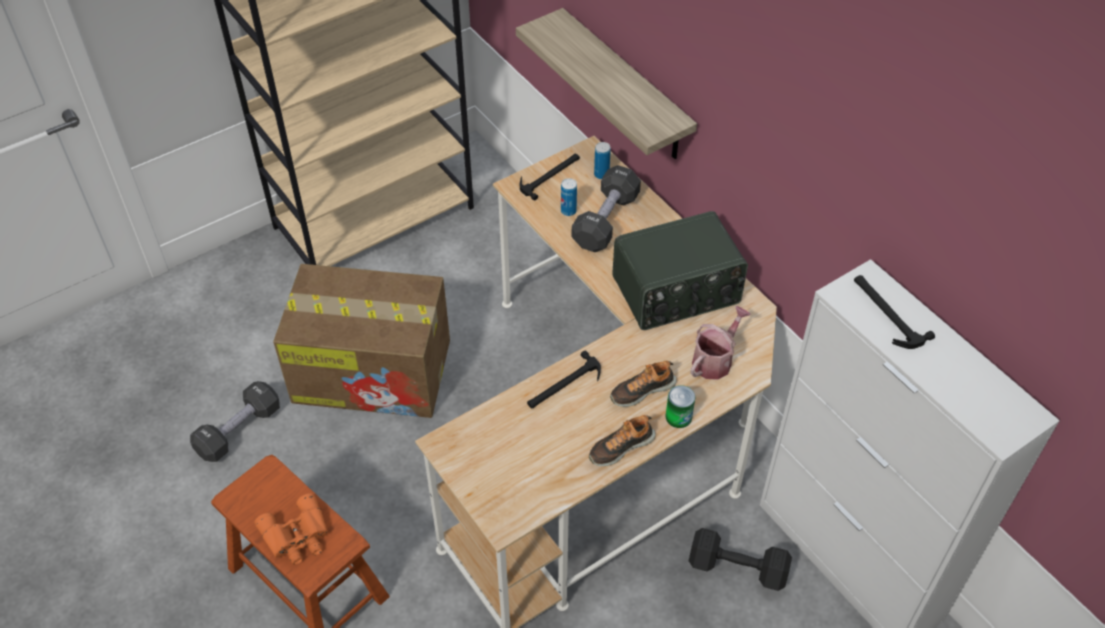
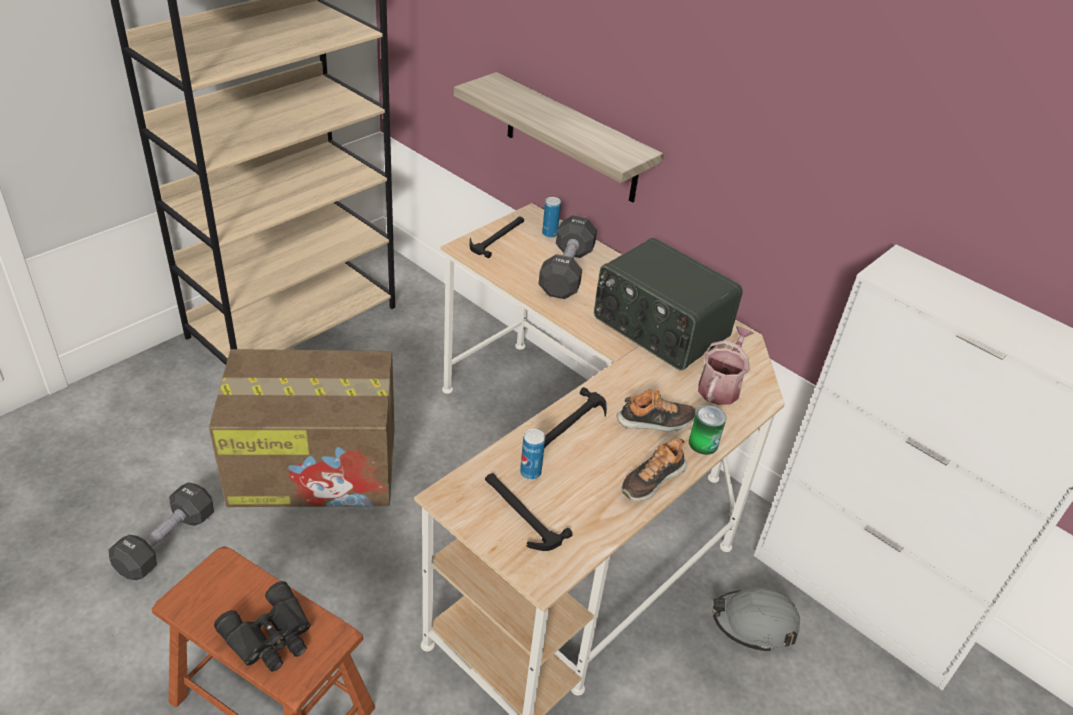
camera: 15 degrees left, 10 degrees down
(297, 536) = (271, 637): orange binoculars -> black binoculars
(568, 211) = (526, 265): can -> can (530, 472)
(642, 390) = (655, 421): shoe -> shoe turned 150 degrees counterclockwise
(676, 292) = (659, 328): radio -> radio turned 75 degrees clockwise
(739, 569) = (754, 623): black dumbbell -> grey hard hat
(886, 313) = (938, 288): hammer -> hammer (520, 513)

